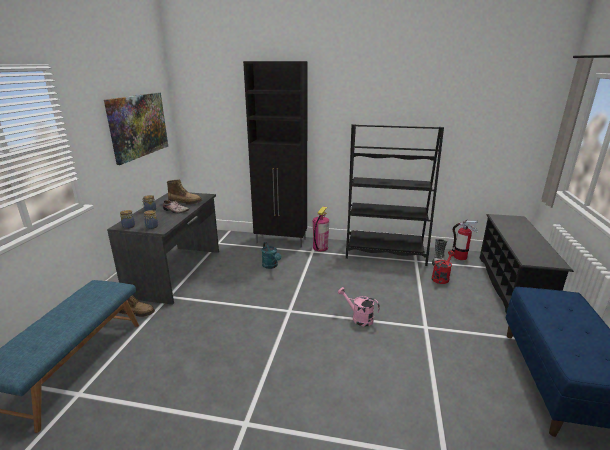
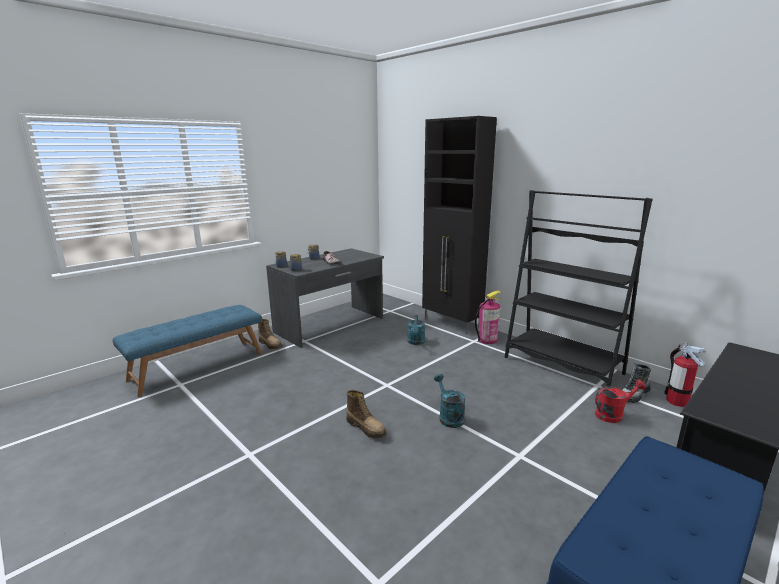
camera: 35 degrees right, 5 degrees down
(138, 126) = (330, 182): picture -> none
(185, 202) = (348, 258): boot -> boot (366, 428)
(358, 318) = (449, 417): pink watering can -> turquoise watering can

